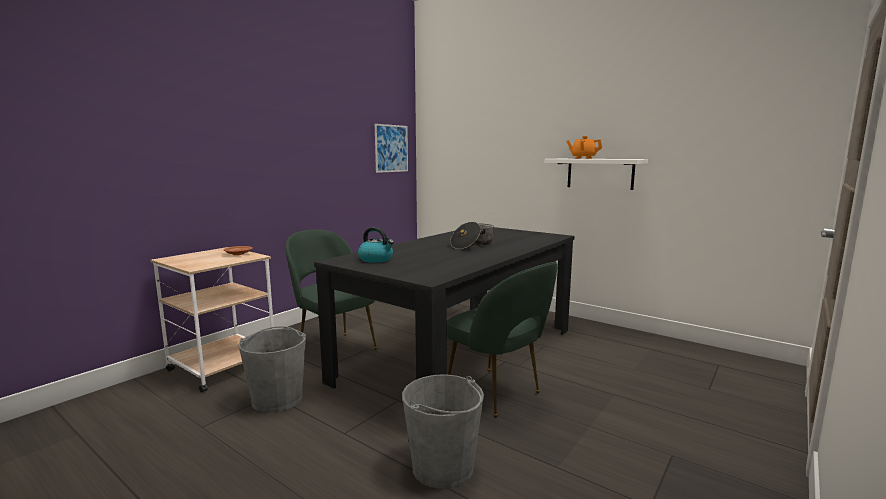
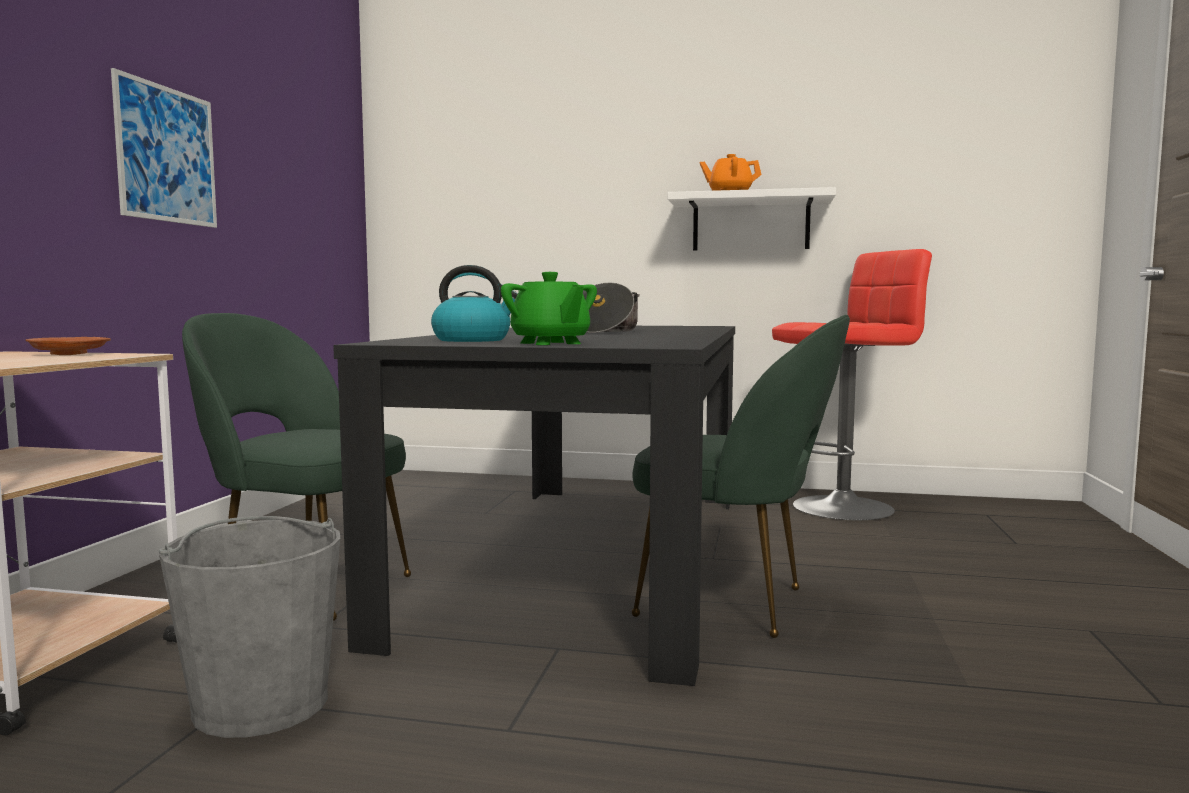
camera: 25 degrees left, 5 degrees down
(391, 148) = (328, 179): picture -> picture (167, 154)
(392, 269) = (550, 343): none -> green teapot
(443, 467) = (787, 737): grey bucket -> none
(630, 345) = (844, 508): none -> red stool

